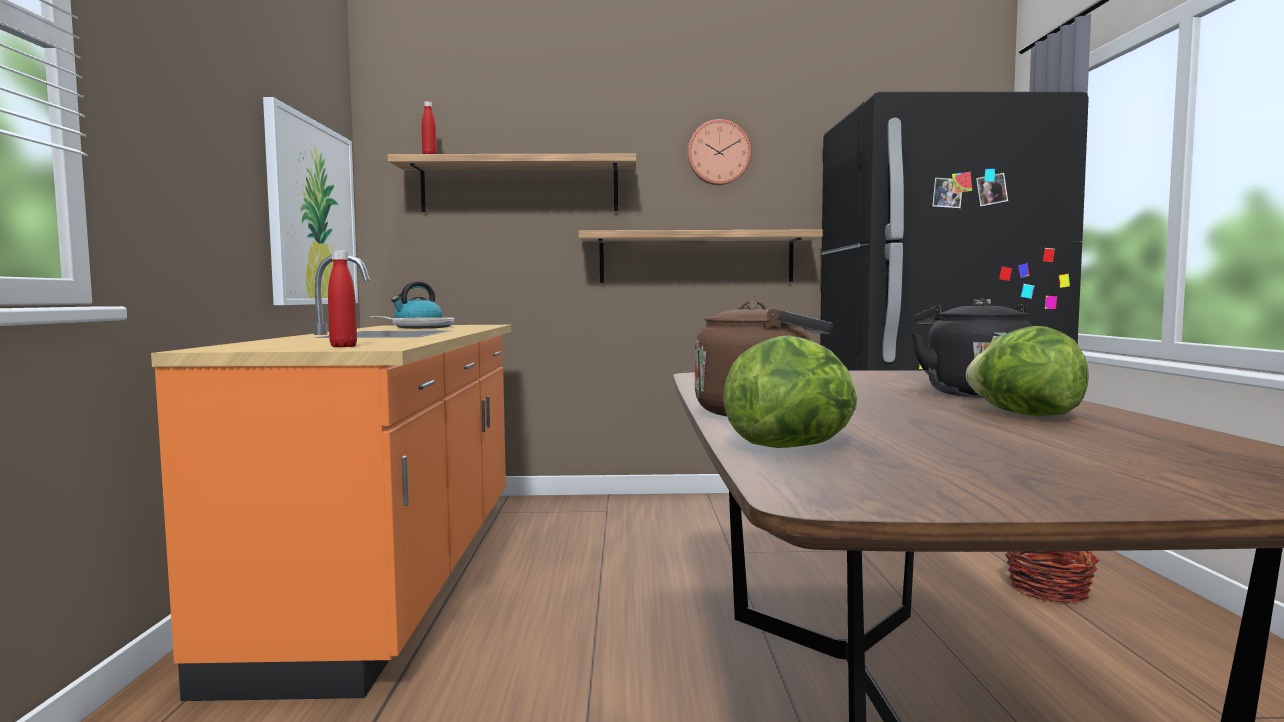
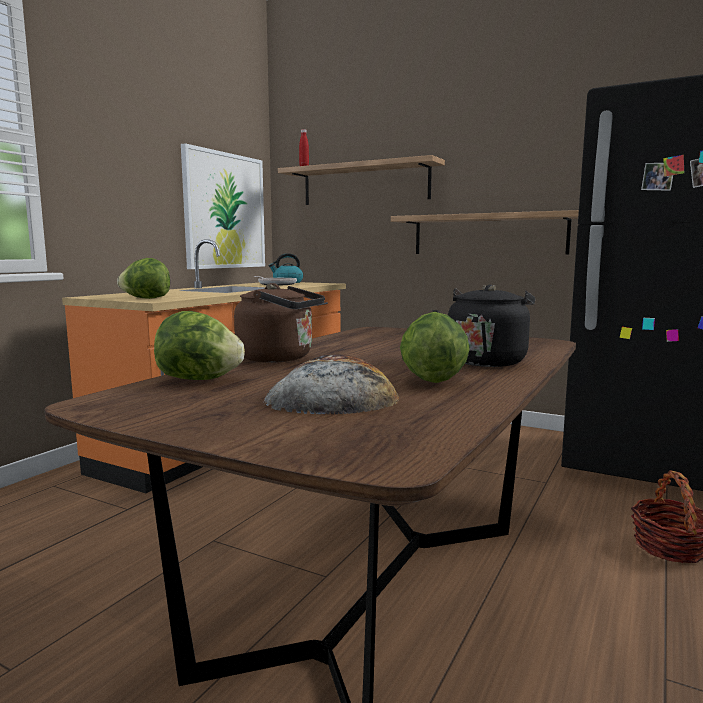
camera: 30 degrees right, 5 degrees up
(343, 346) = (146, 298): red bottle -> lettuce
(718, 153) = (510, 147): wall clock -> none
(1034, 443) = (333, 397): none -> bread

